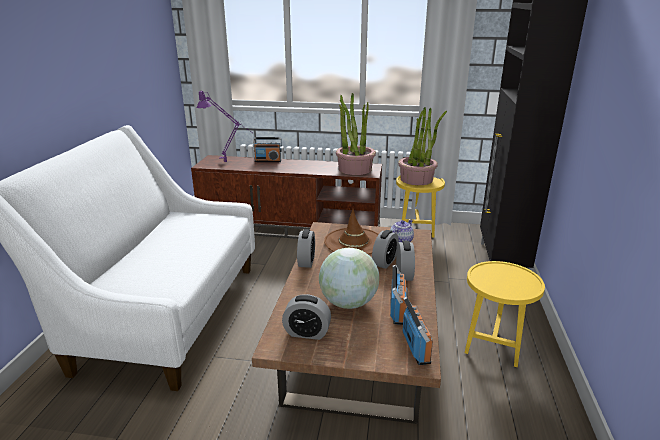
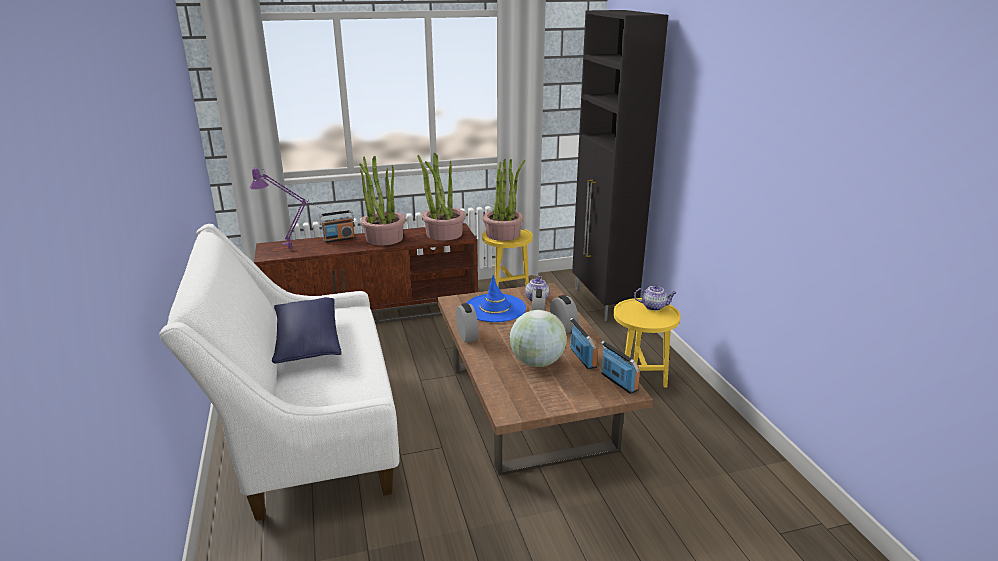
camera: 25 degrees left, 0 degrees up
(169, 237) = (307, 343): none -> blue pillow
(302, 165) = (384, 238): none -> potted plant
(307, 333) = (524, 395): alarm clock -> none
(354, 242) = (495, 308): brown hat -> blue hat
(518, 275) = (654, 307): none -> teapot

